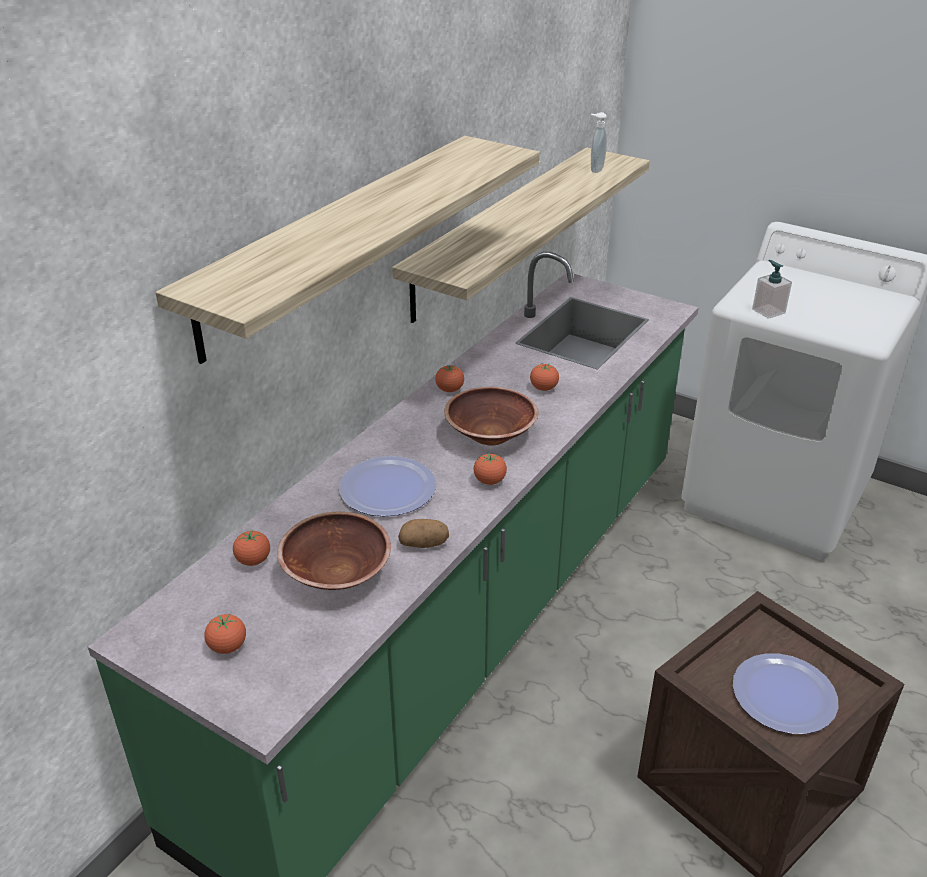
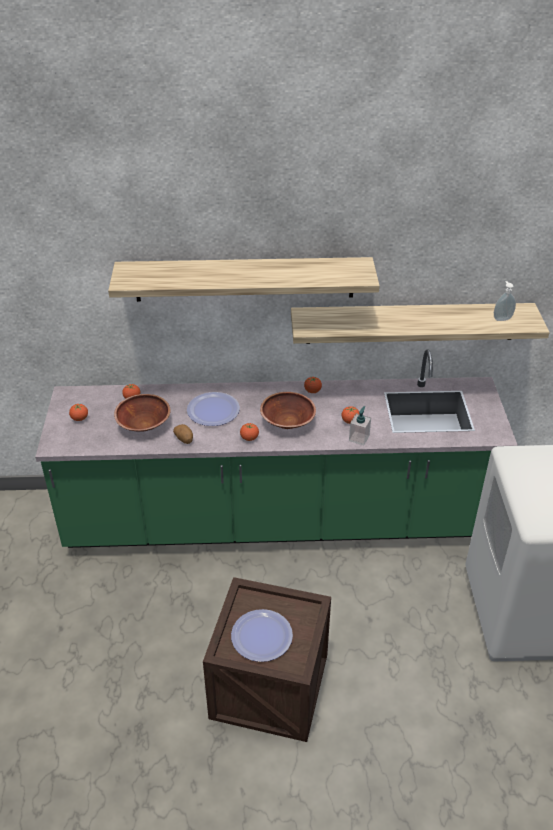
camera: 55 degrees right, 5 degrees up
(768, 311) = (516, 469): soap dispenser -> soap dispenser (359, 438)

